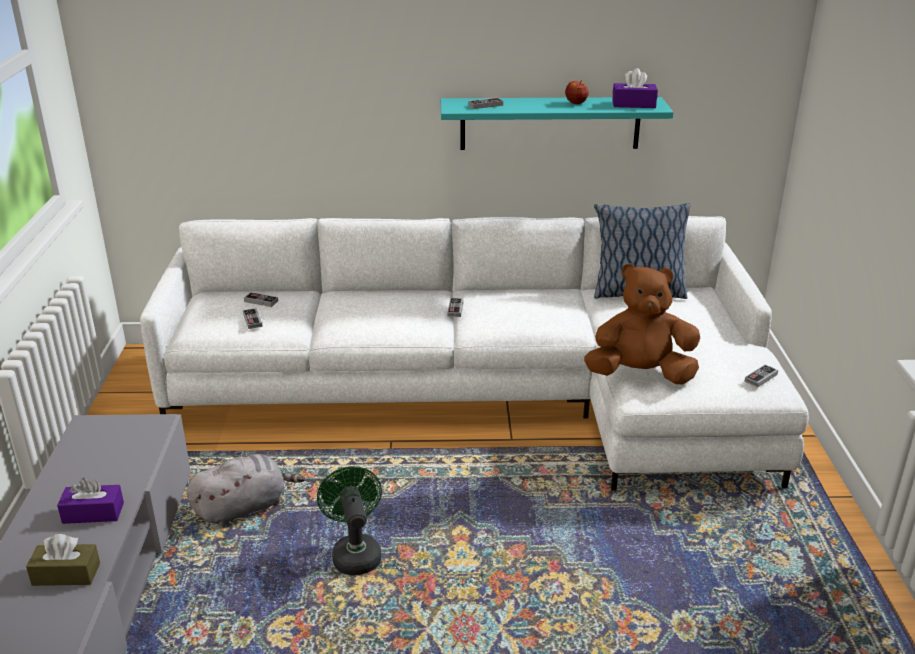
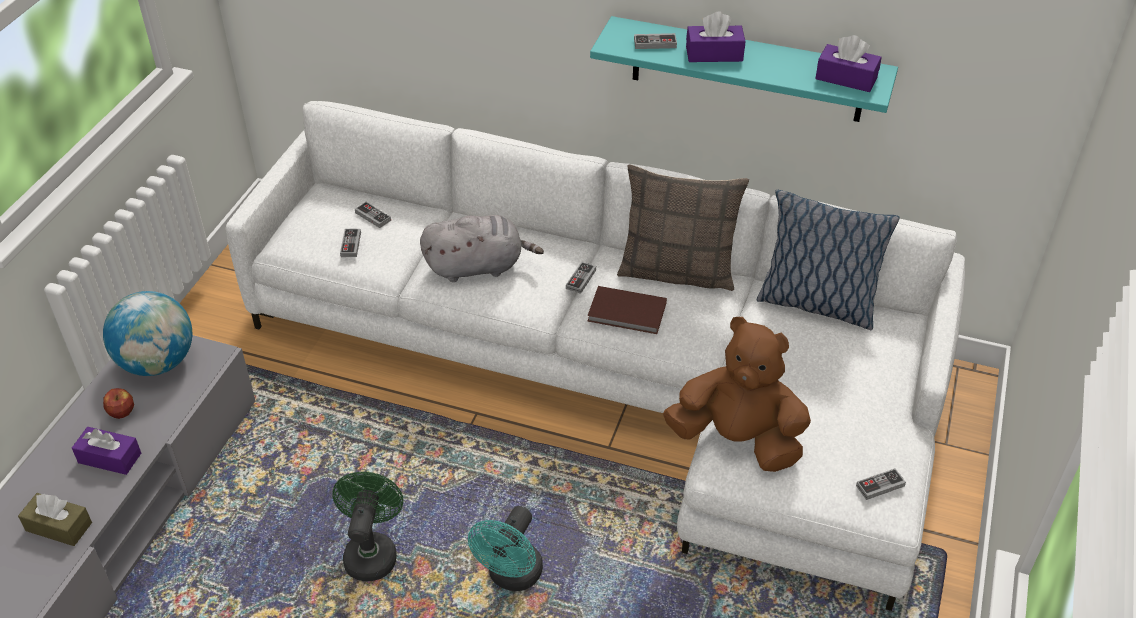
camera: 20 degrees right, 15 degrees up
(106, 438) = (158, 362): none -> globe
(244, 508) = (290, 460): grey plush toy -> grey plush toy (478, 266)
(486, 540) = (511, 577): none -> turquoise fan
(506, 319) = (627, 313): none -> brown book
(525, 292) = (677, 271): none -> pillow
(532, 105) = (714, 54): none -> purple tissue box
(576, 102) = (773, 59): apple -> apple (121, 412)

